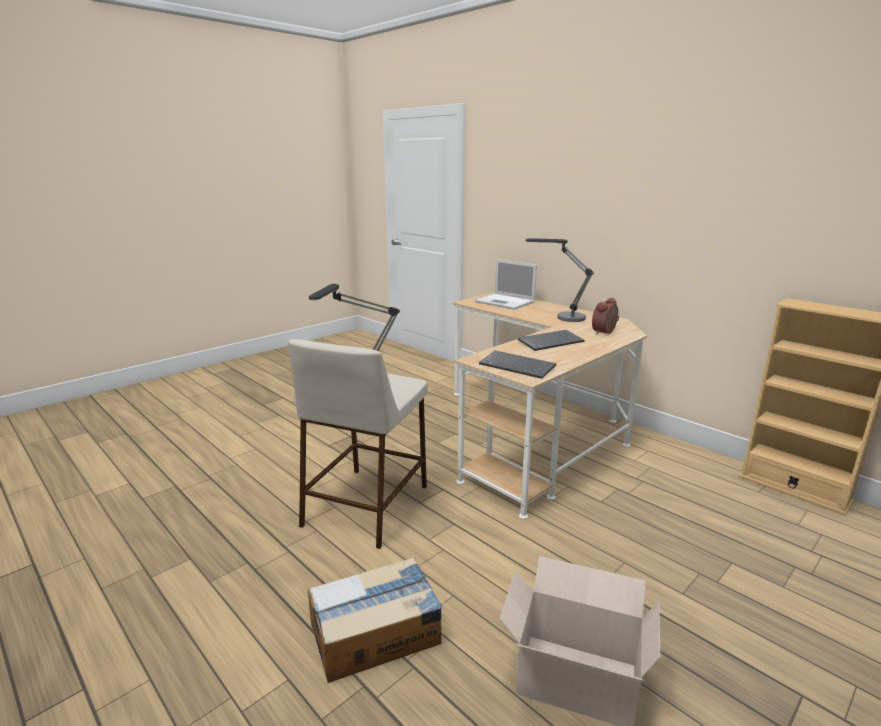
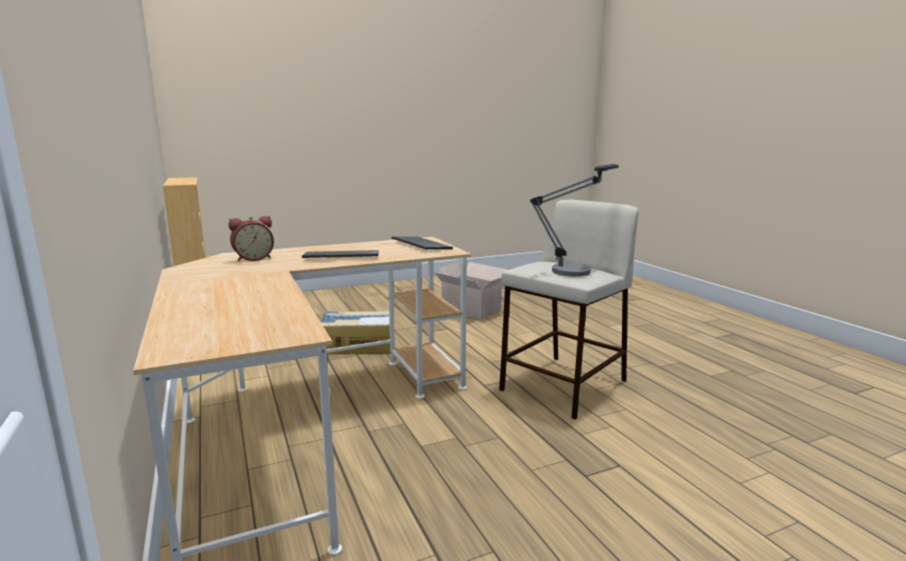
camera: 160 degrees left, 5 degrees down
(376, 634) = (561, 330): cardboard box -> cardboard box (357, 344)
(505, 302) = (226, 322): laptop -> none
(562, 317) = (234, 280): table lamp -> none

